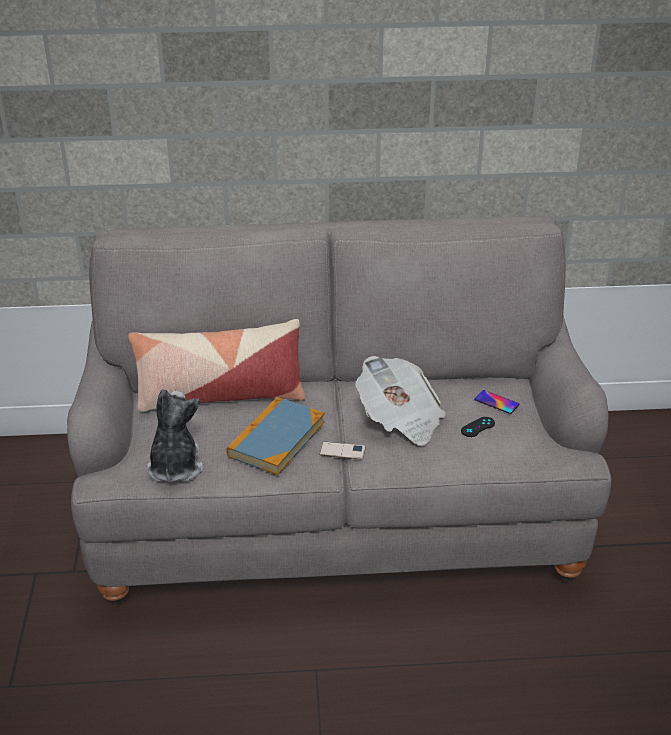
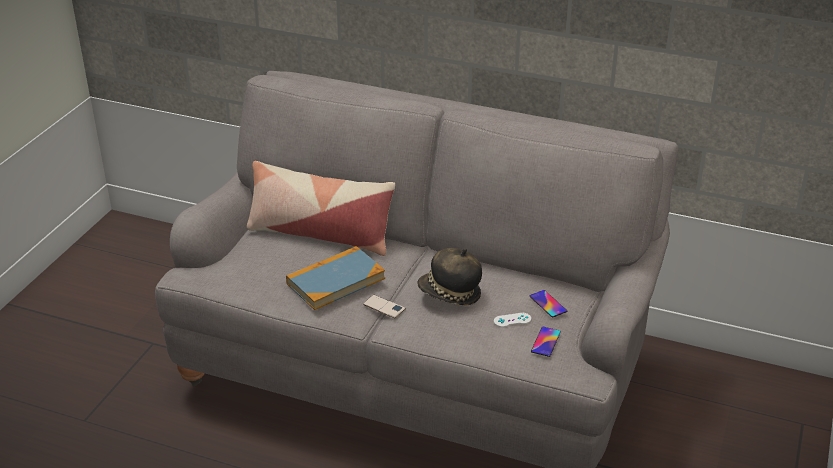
camera: 25 degrees right, 0 degrees up
(175, 467) = (243, 280): plush toy -> none
(400, 419) = (449, 294): newspaper -> hat
(478, 427) = (512, 320): black game controller -> white game controller
(523, 438) = (545, 342): none -> phone

